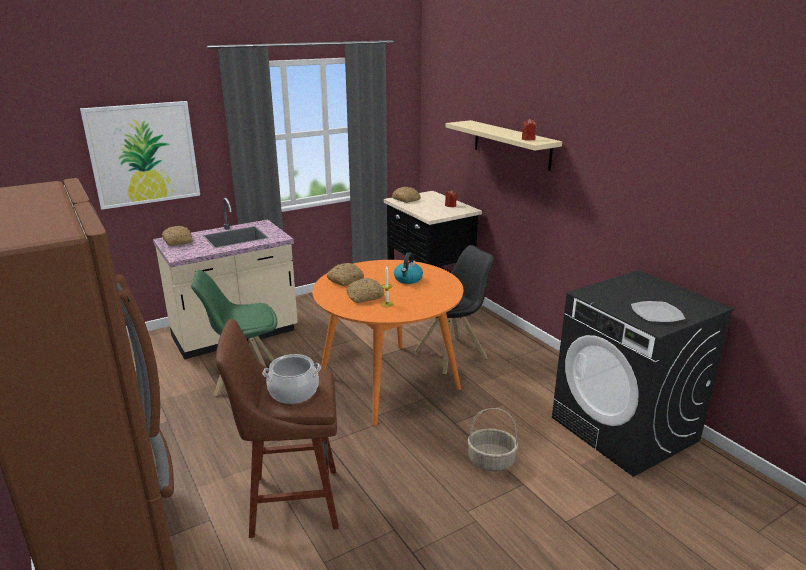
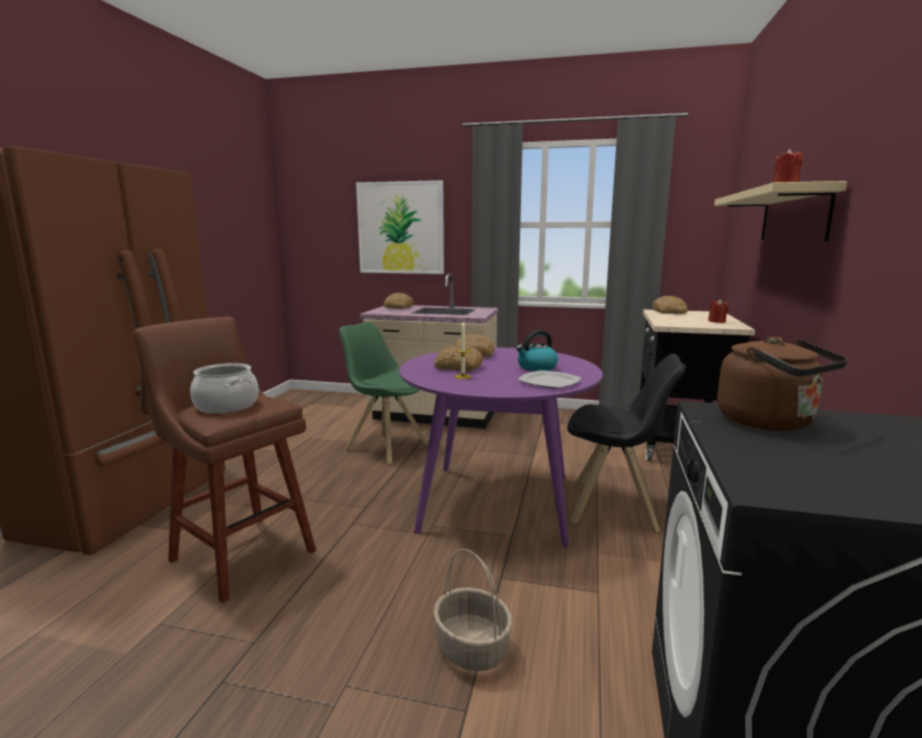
camera: 45 degrees right, 10 degrees down
(389, 382) = (497, 503): orange dining table -> purple dining table
(611, 293) = (770, 423): none -> brown kettle
(657, 314) = (820, 474): plate -> plate (549, 382)

